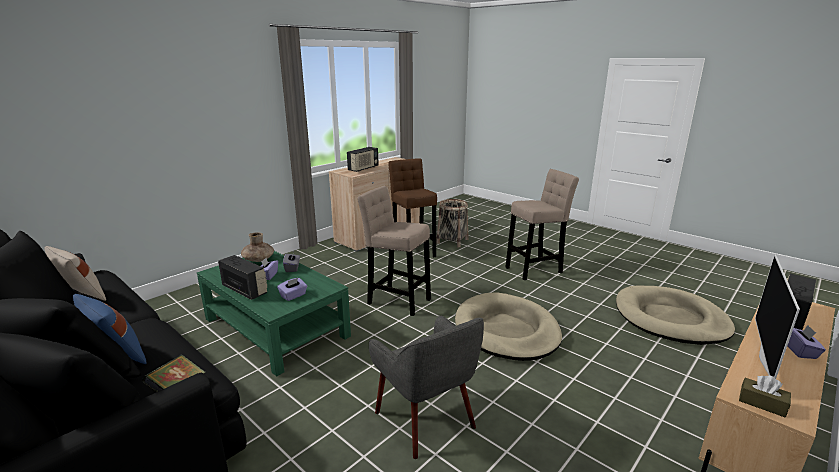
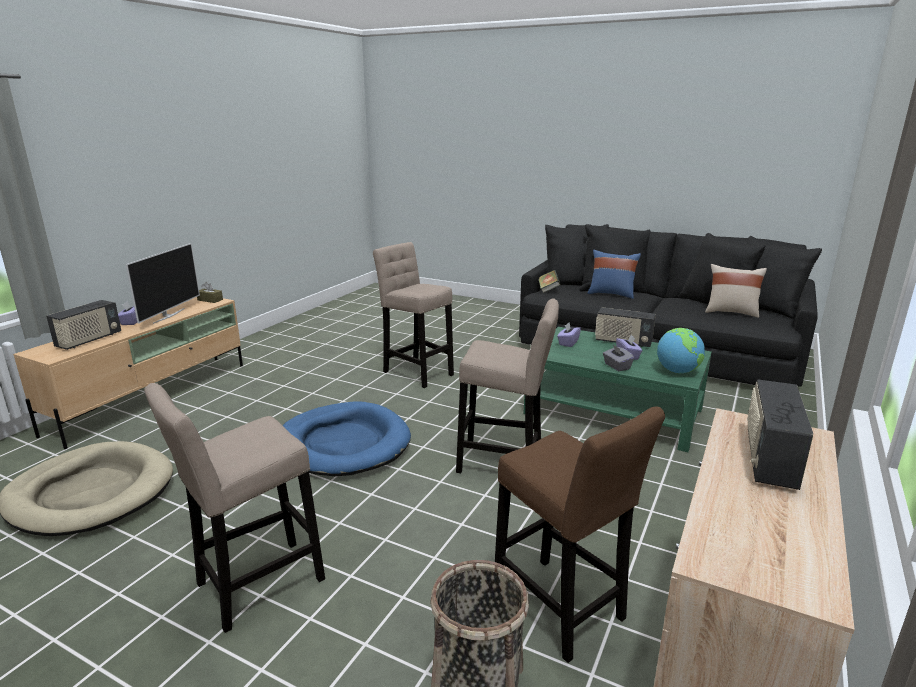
camera: 165 degrees right, 0 degrees up
(258, 259) = (677, 371): brown vase -> globe
(426, 420) = (416, 372): grey armchair -> beige stool
(506, 330) = (344, 444): beige dog bed -> blue dog bed

